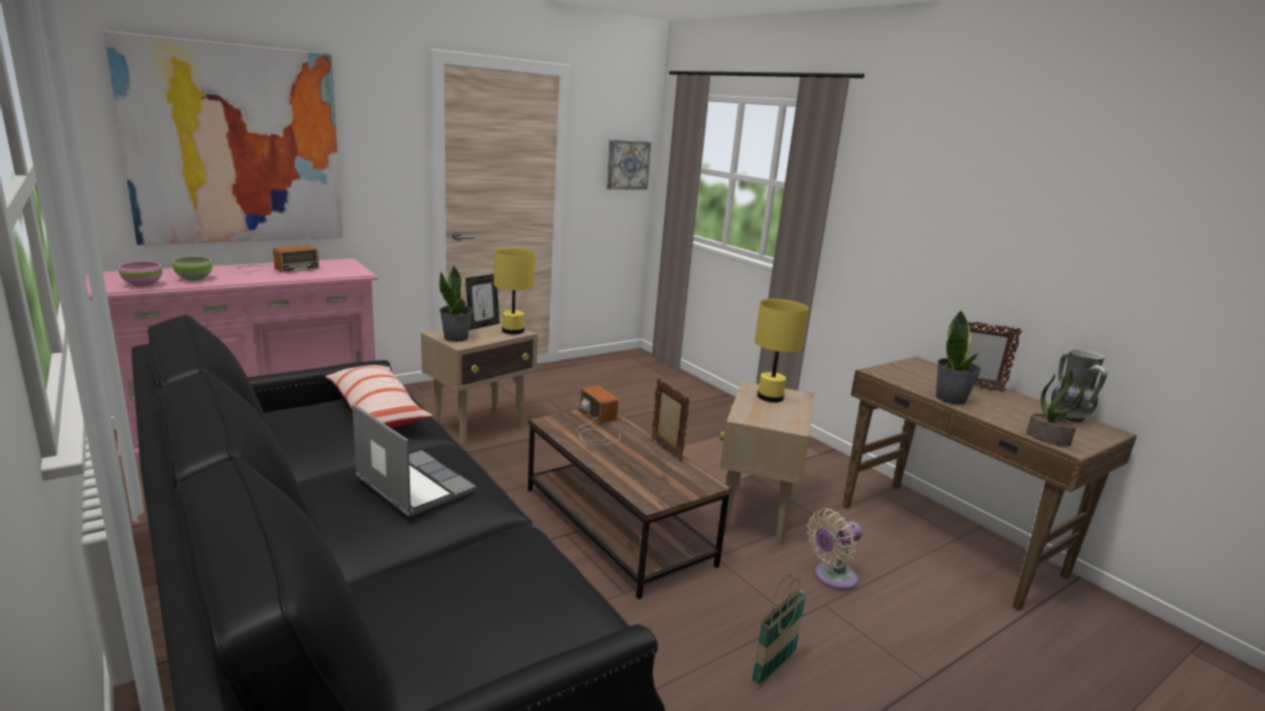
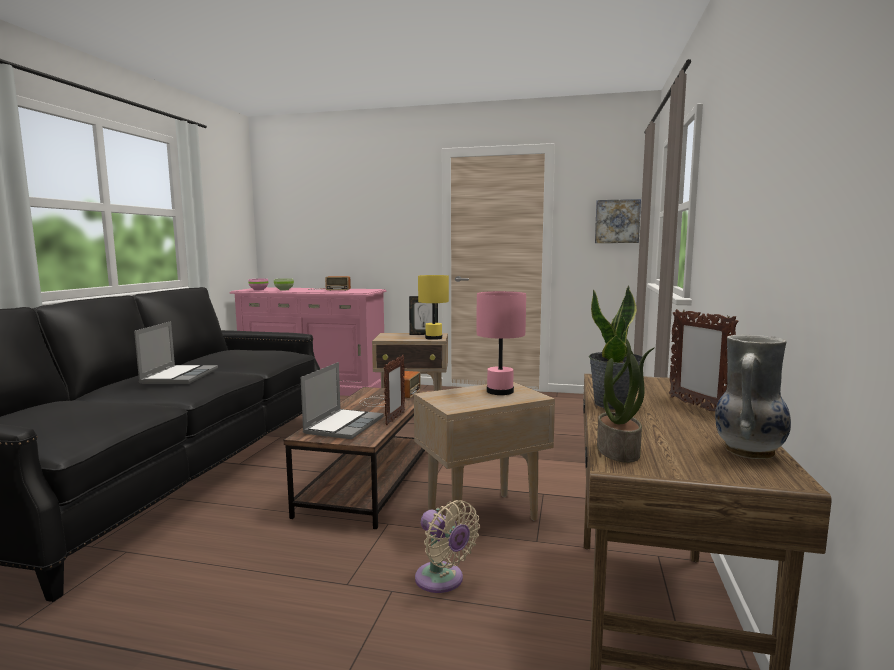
camera: 50 degrees right, 10 degrees down
(236, 145) = (329, 219): picture -> none
(376, 410) = (262, 354): pillow -> none
(456, 338) = (389, 336): potted plant -> none
(648, 476) = (344, 425): none -> laptop
(770, 397) = (499, 391): yellow table lamp -> pink table lamp
(773, 669) = (262, 598): basket -> none
(831, 578) = (442, 580): beige fan -> beige fan turned 150 degrees counterclockwise

